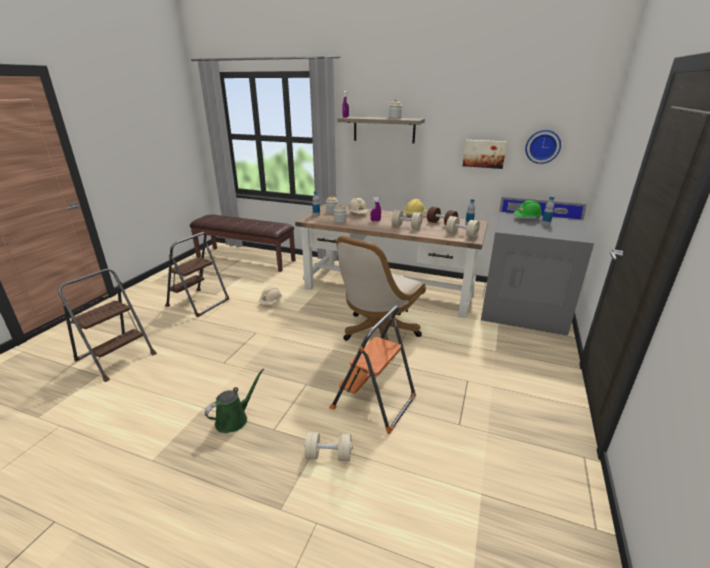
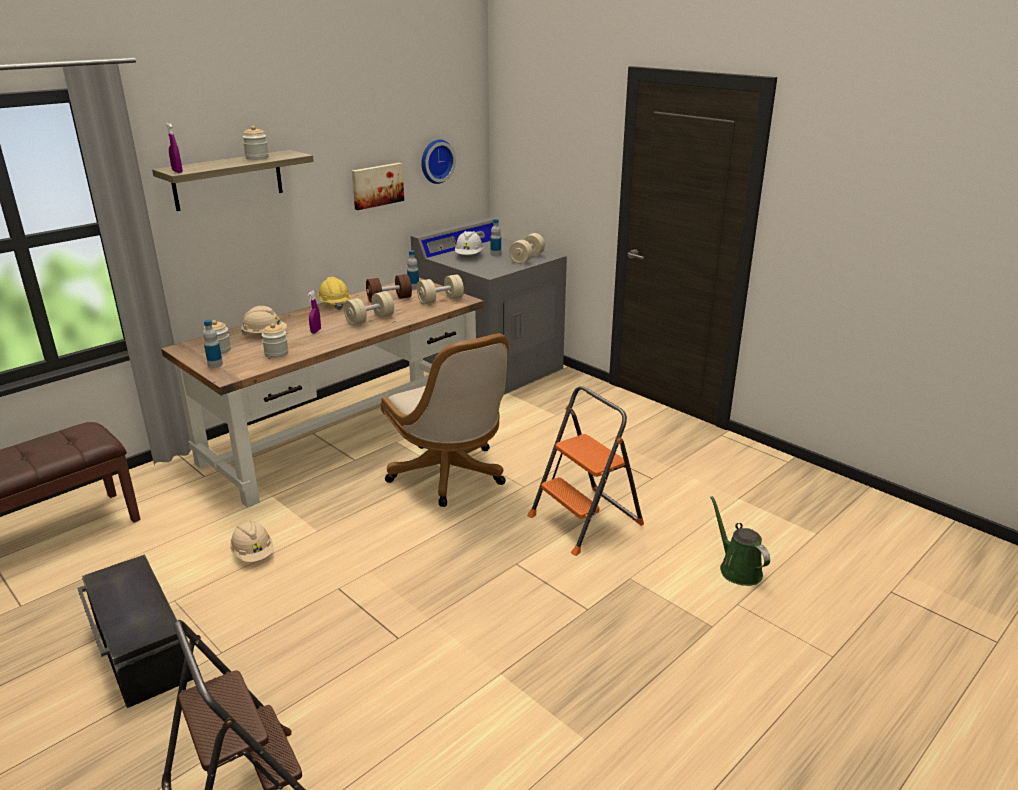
camera: 65 degrees left, 0 degrees up
(199, 303) = (140, 650): brown step ladder -> black storage box
(234, 419) = (547, 643): green watering can -> green watering can (737, 569)
(328, 455) = (652, 574): beige dumbbell -> beige dumbbell (527, 258)
(526, 219) = (469, 256): green hard hat -> white hard hat

